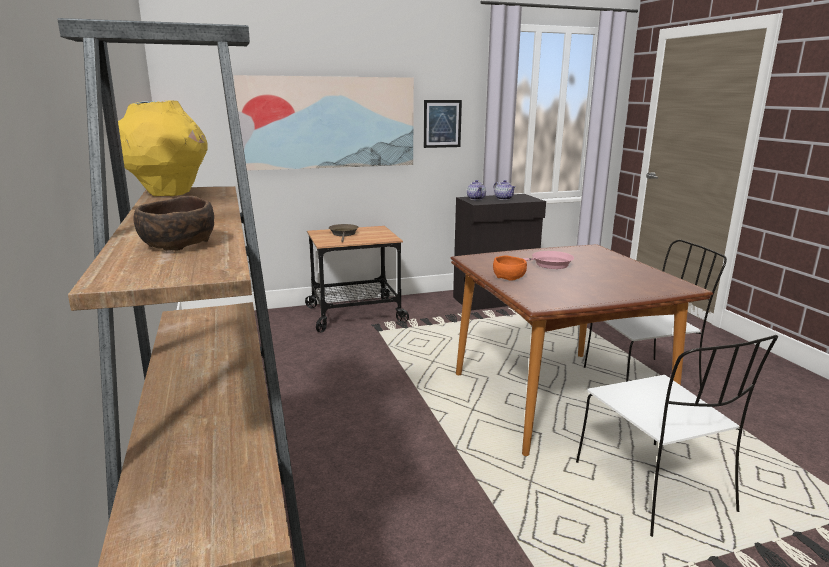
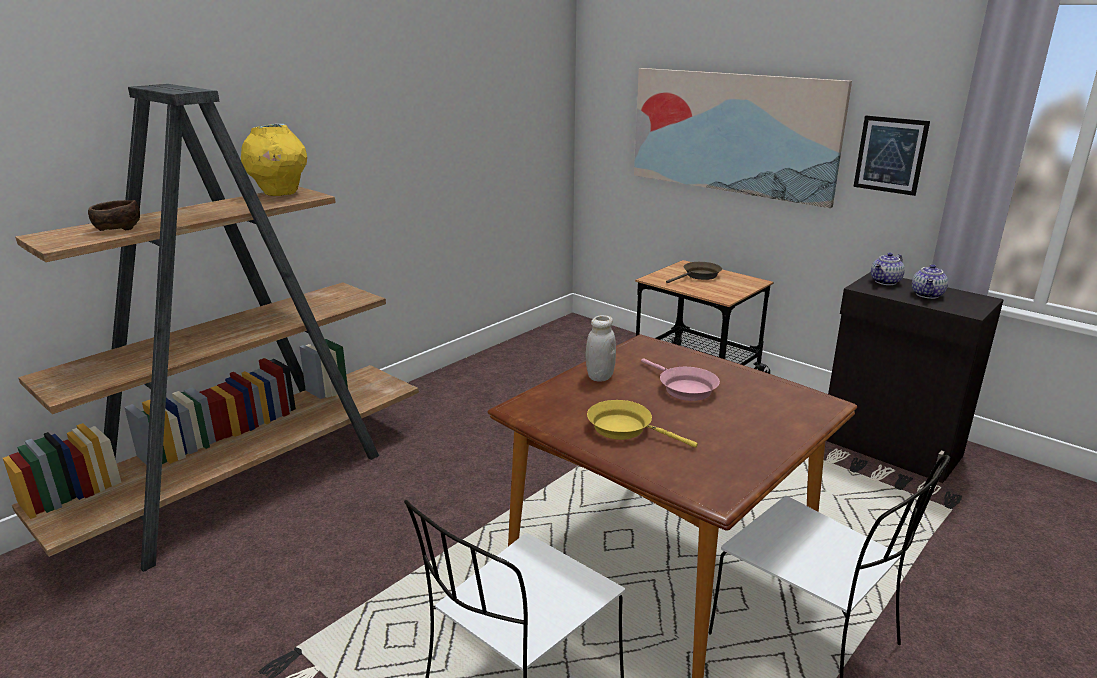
camera: 60 degrees right, 5 degrees up
(510, 277) = (600, 376): orange bowl -> white jar
(592, 287) = (625, 428): none -> yellow frying pan

